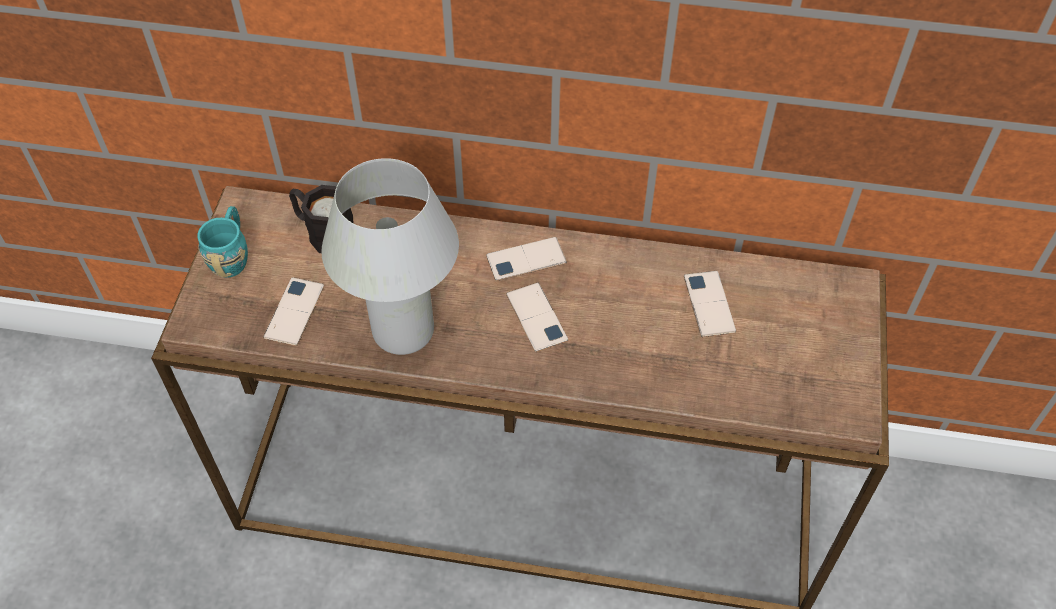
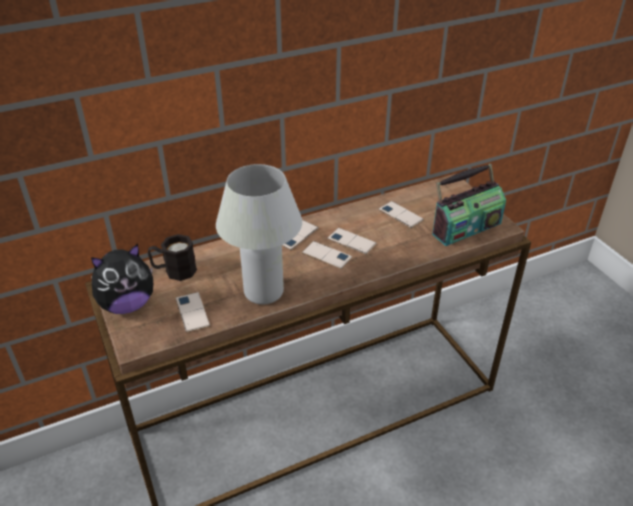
camera: 35 degrees left, 15 degrees down
(232, 255) = (127, 304): turquoise mug -> plush toy
(592, 312) = (351, 241): none -> phone
(788, 383) = (465, 228): none -> radio

